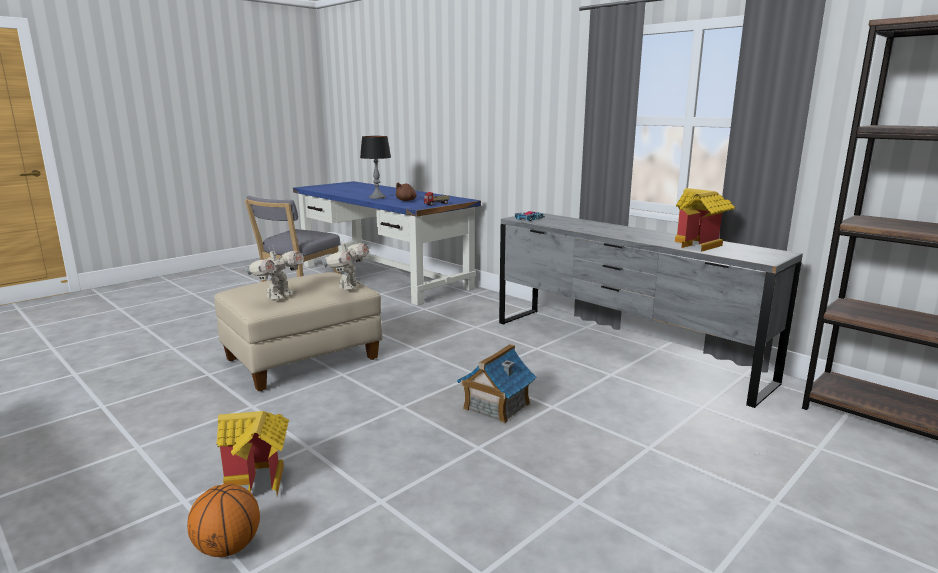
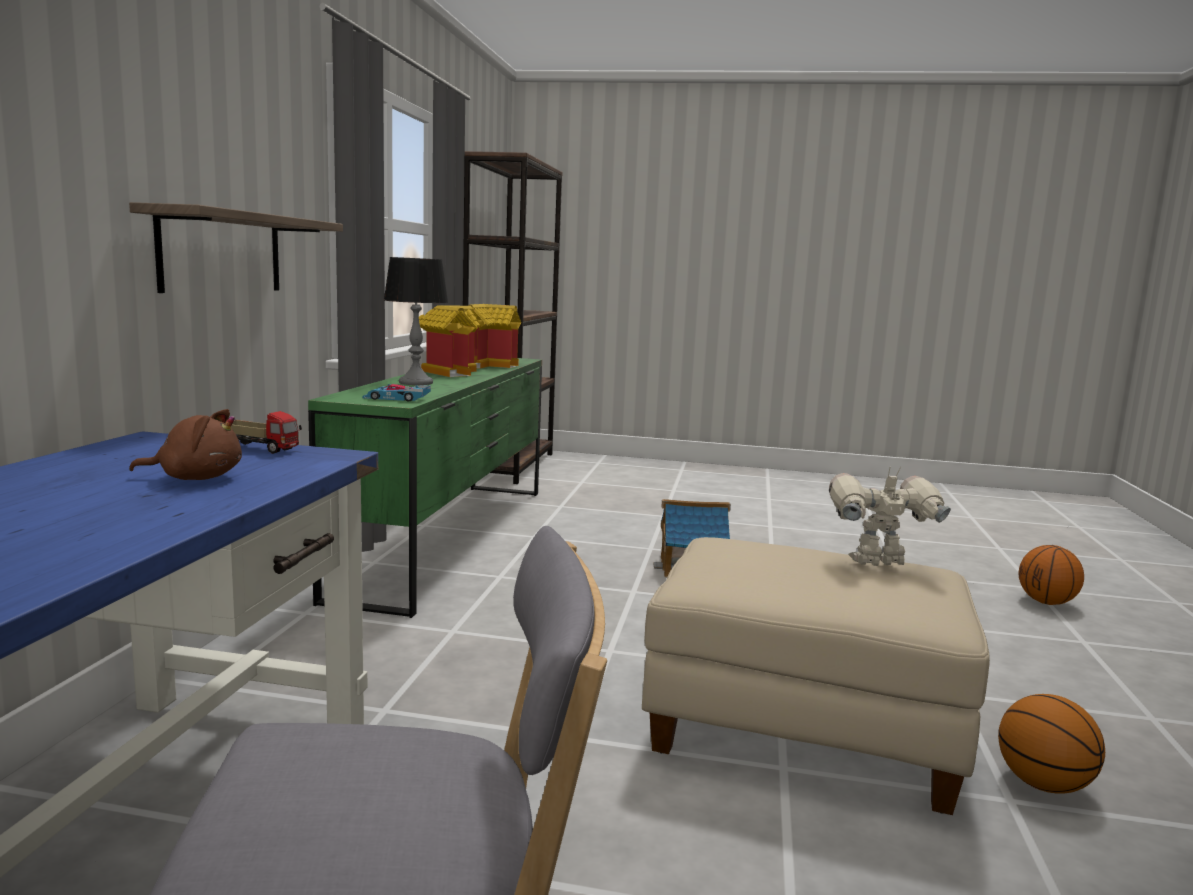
camera: 125 degrees left, 5 degrees down
(196, 385) = (1042, 784): none -> basketball
(261, 480) = (994, 623): toy house -> toy house (448, 372)
(348, 286) = (738, 540): toy robot -> none
(377, 197) = (128, 519): table lamp -> table lamp (416, 383)
(529, 141) = (222, 252): none -> shelf
(622, 350) = (450, 538): grey dresser -> green dresser

